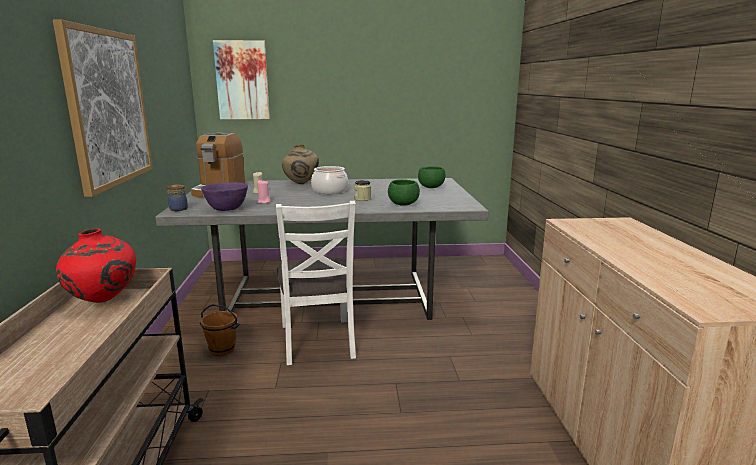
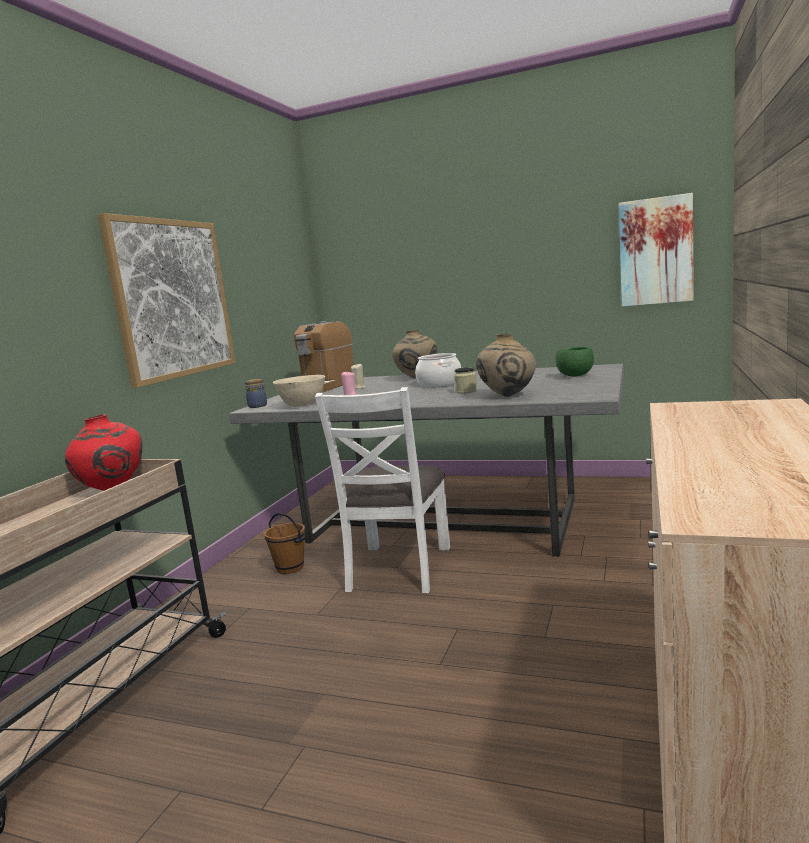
camera: 25 degrees right, 5 degrees down
(226, 209) = (302, 405): purple bowl -> beige bowl
(242, 80) = (364, 261): picture -> picture (655, 251)
(403, 205) = (508, 396): green bowl -> beige vase

